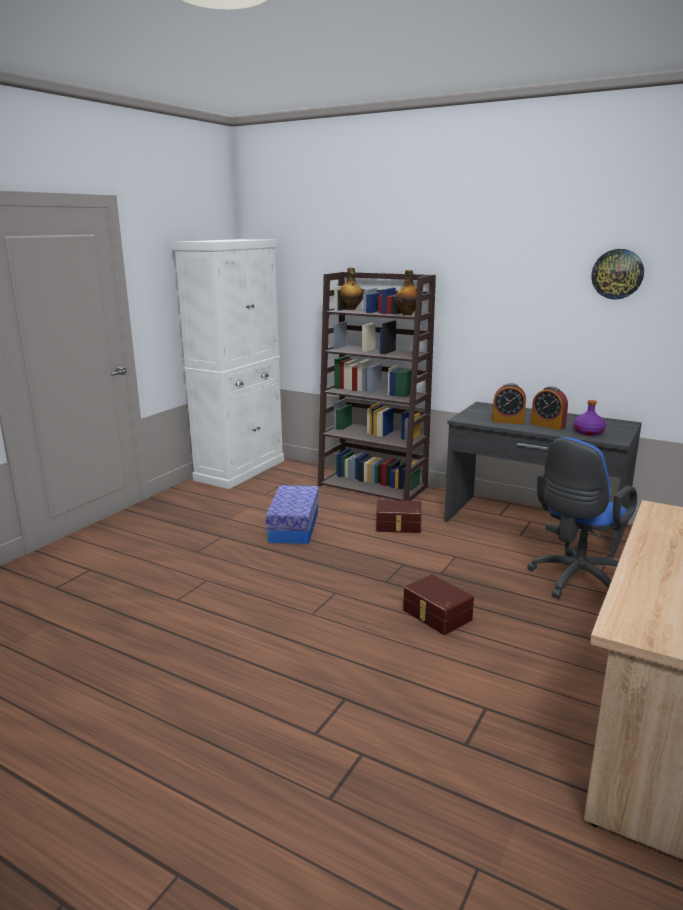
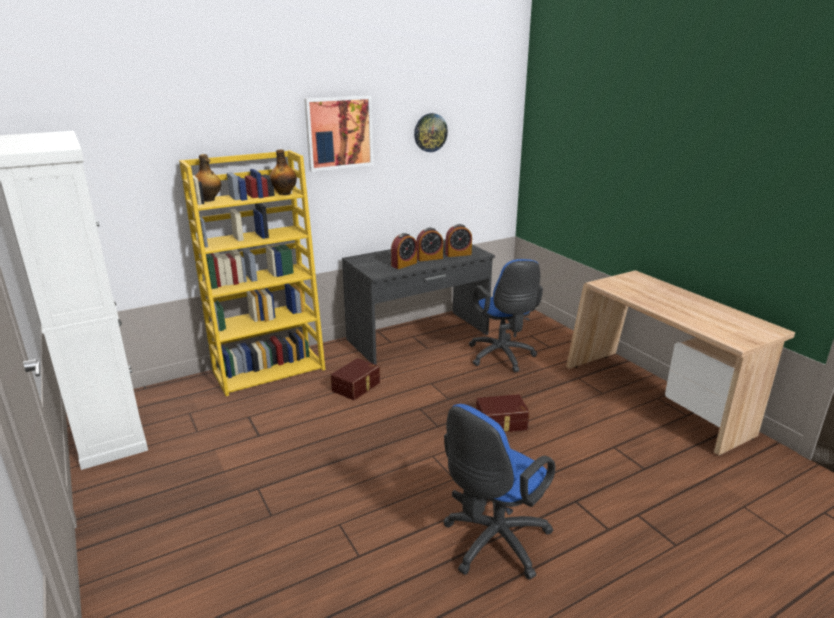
camera: 60 degrees left, 5 degrees up
(235, 660) = (492, 544): none -> blue office chair
(294, 526) = (293, 437): storage box -> none
(374, 486) = (270, 370): brown bookcase -> yellow bookcase
(493, 262) = (339, 133): none -> picture
(588, 432) = (458, 254): purple bottle -> alarm clock

